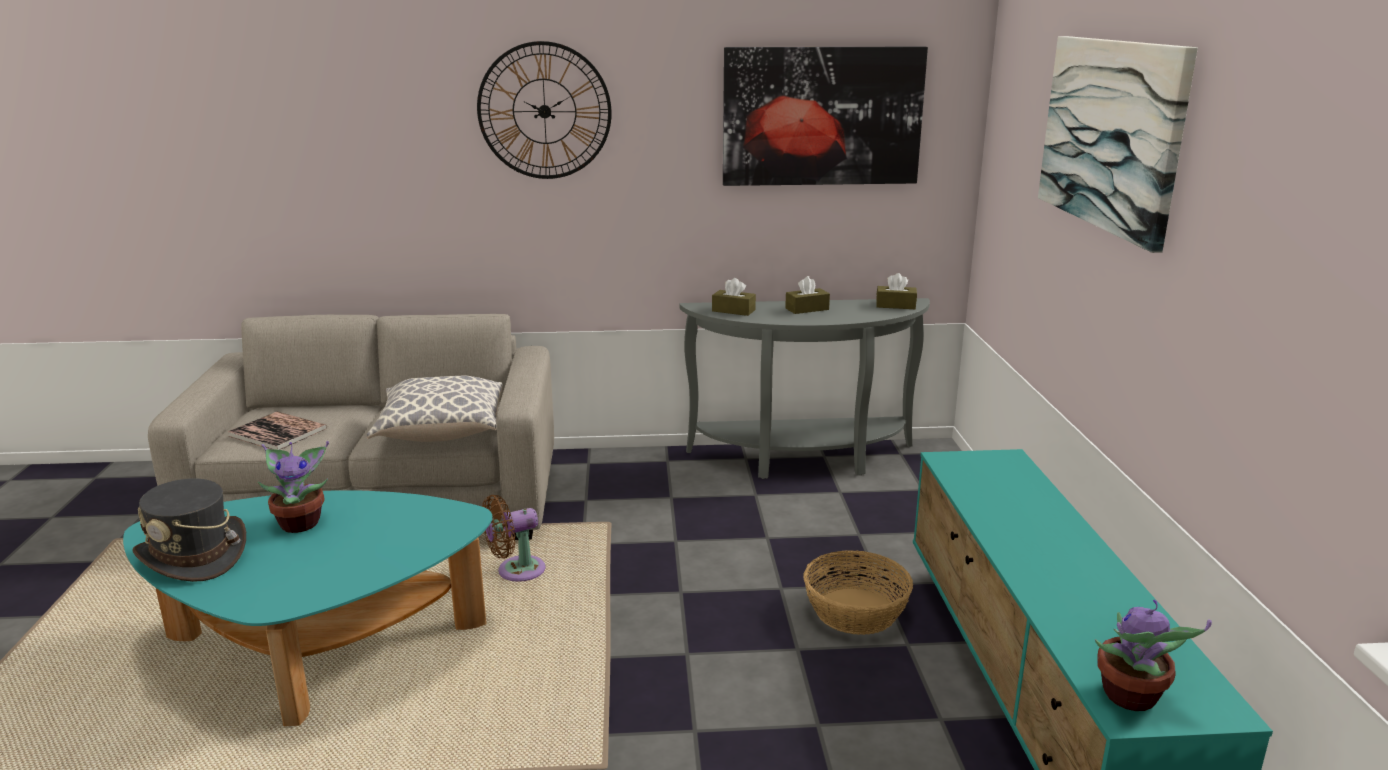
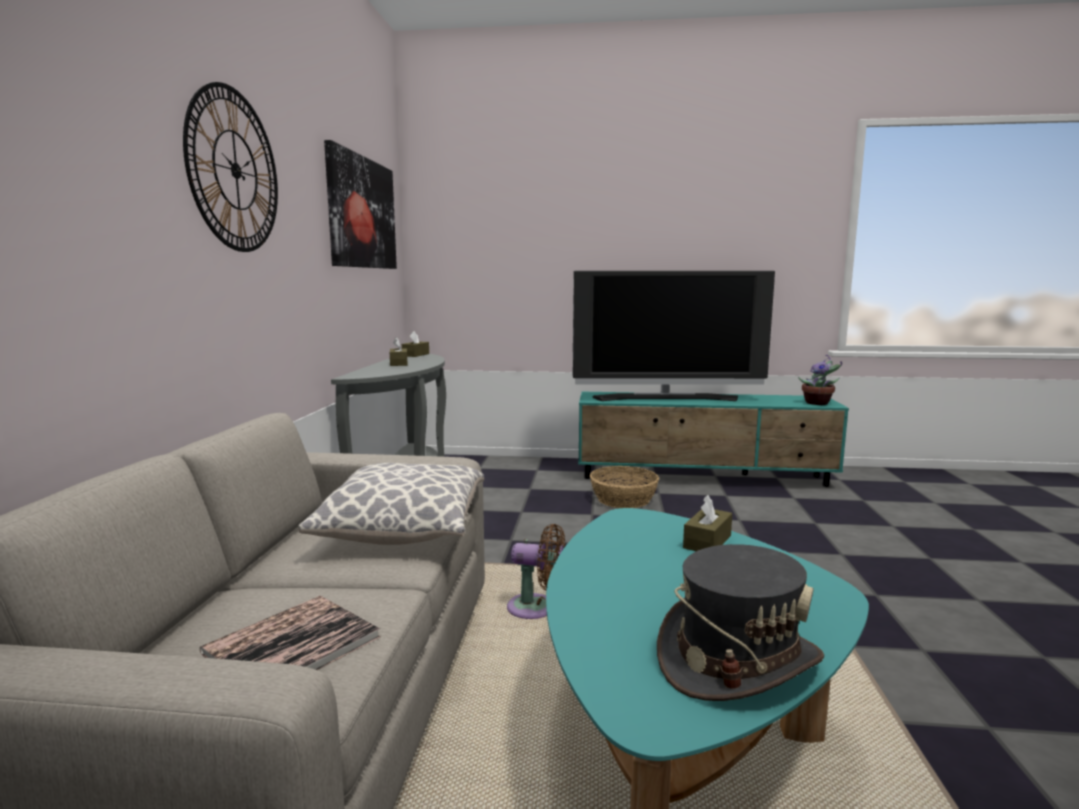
camera: 80 degrees left, 10 degrees down
(301, 523) = (638, 593): potted plant -> none
(516, 571) = (536, 608): brown fan -> brown fan turned 60 degrees counterclockwise
(733, 310) = (378, 372): brown tissue box -> brown tissue box (707, 542)
(1019, 519) = (666, 398): none -> television
(1111, 134) = (586, 211): picture -> none

